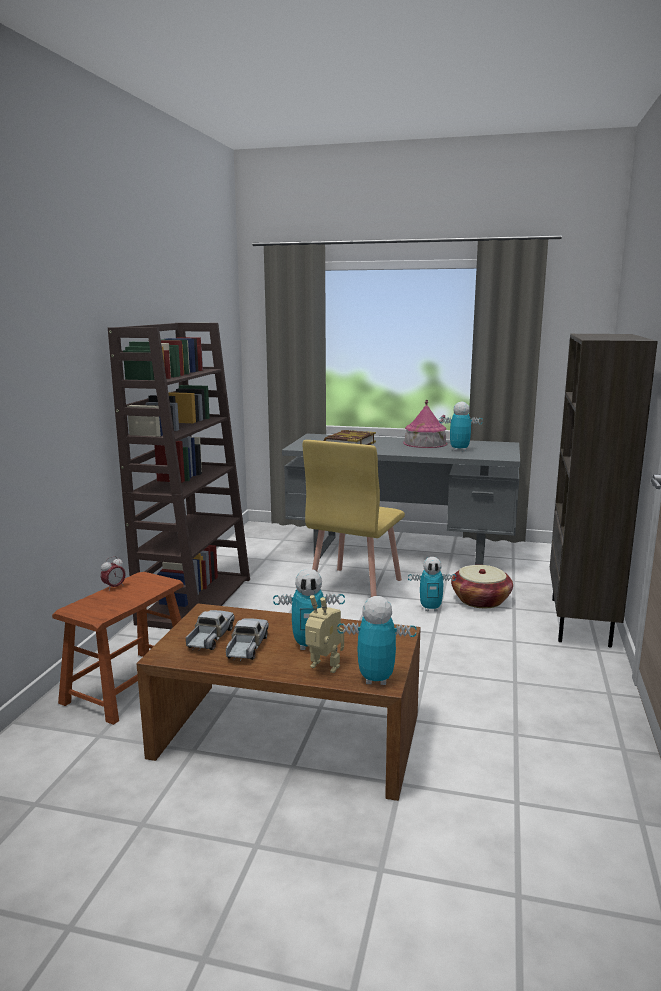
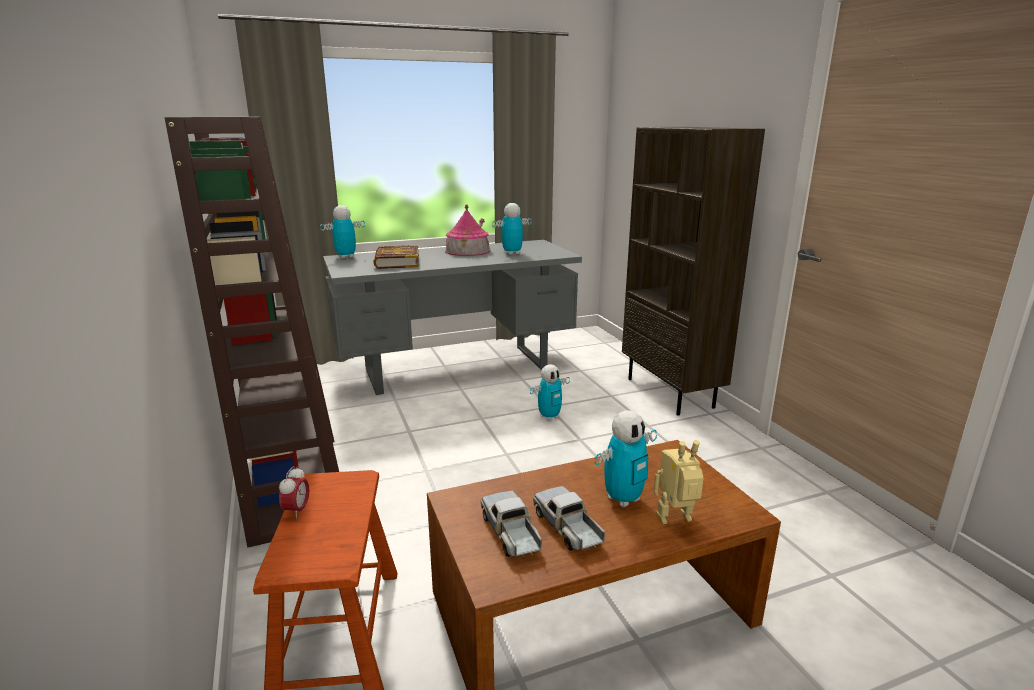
camera: 35 degrees left, 5 degrees up
(354, 587) = (455, 415): yellow chair -> none
(376, 679) = (735, 511): toy robot -> toy robot (346, 257)
(480, 600) = (578, 396): basket -> none

